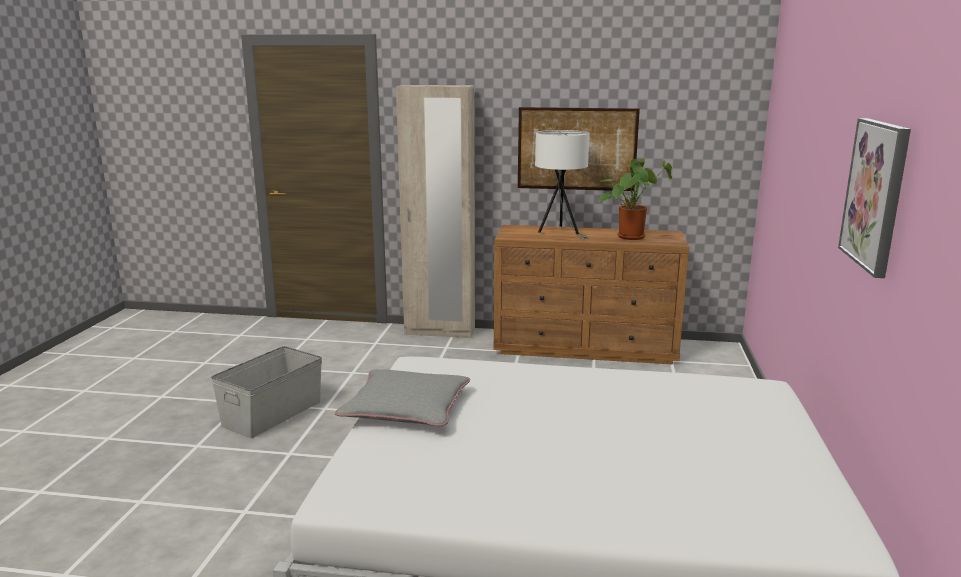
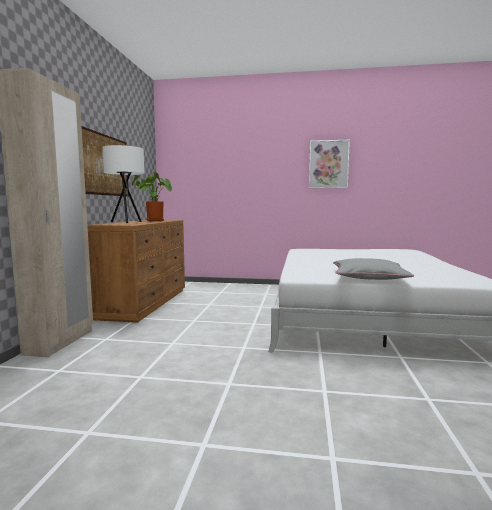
camera: 90 degrees left, 10 degrees down
(271, 413) = (240, 414): grey storage box -> none

